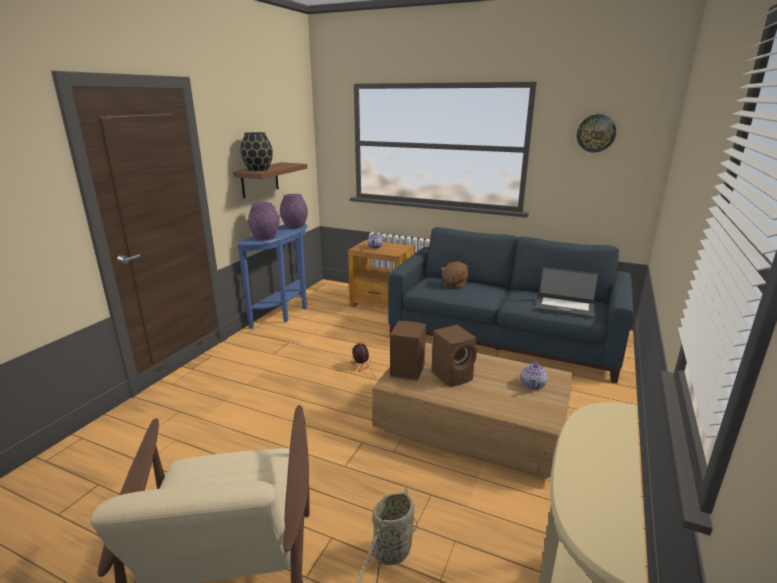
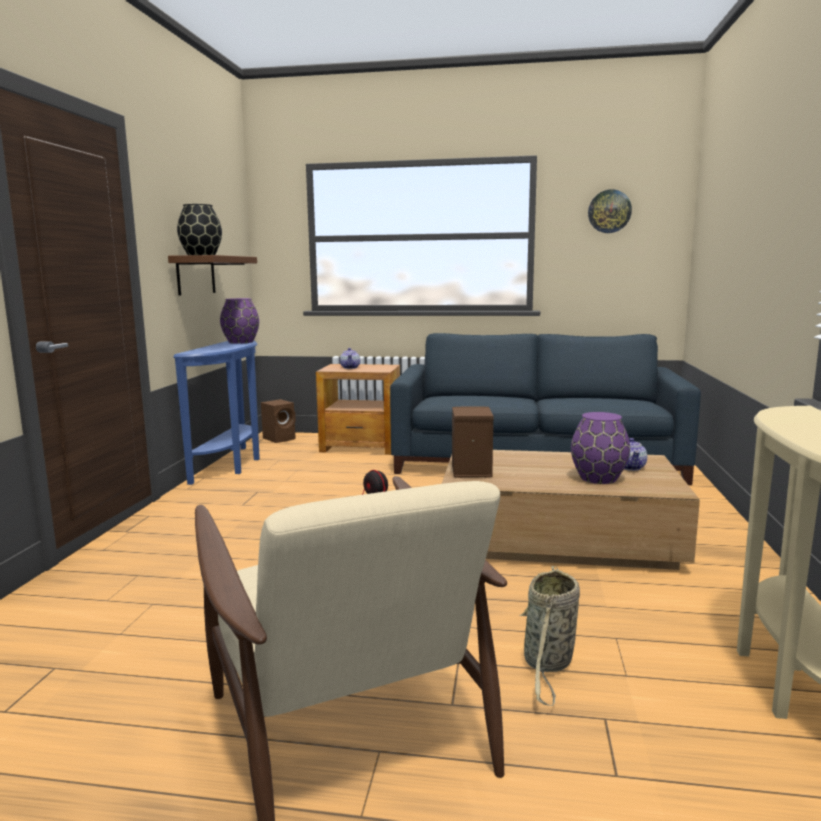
camera: 15 degrees left, 10 degrees down
(265, 237) = (211, 349): purple vase -> purple vase (598, 478)
(453, 375) = (531, 470): brown speaker -> brown speaker (280, 438)
(454, 284) = (471, 397): brown plush toy -> none
(564, 306) = (615, 402): laptop -> none

